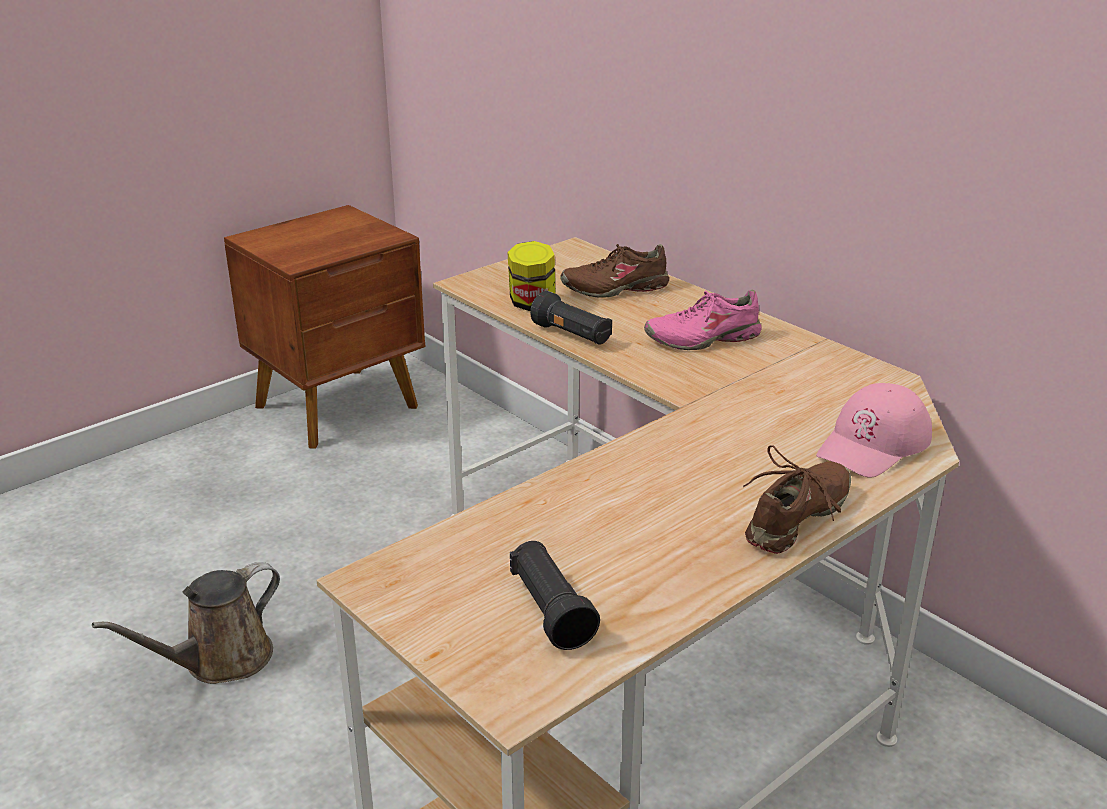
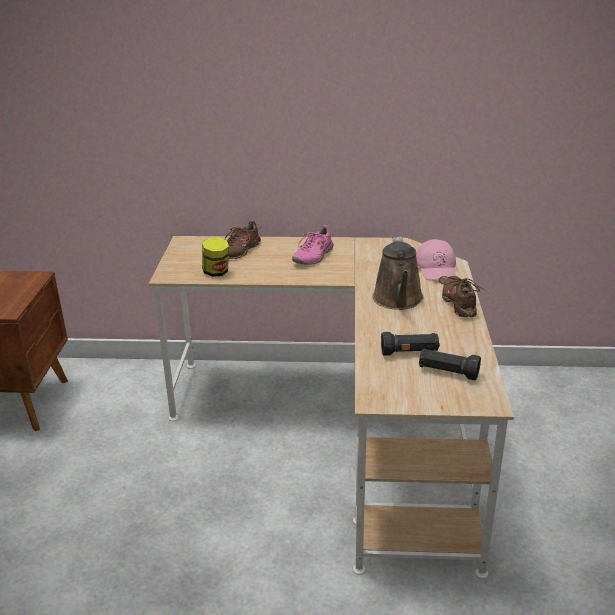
camera: 45 degrees left, 0 degrees up
(220, 660) = (155, 548): brown watering can -> brown watering can (398, 300)
(572, 335) = (261, 277): black flashlight -> black flashlight (409, 352)

